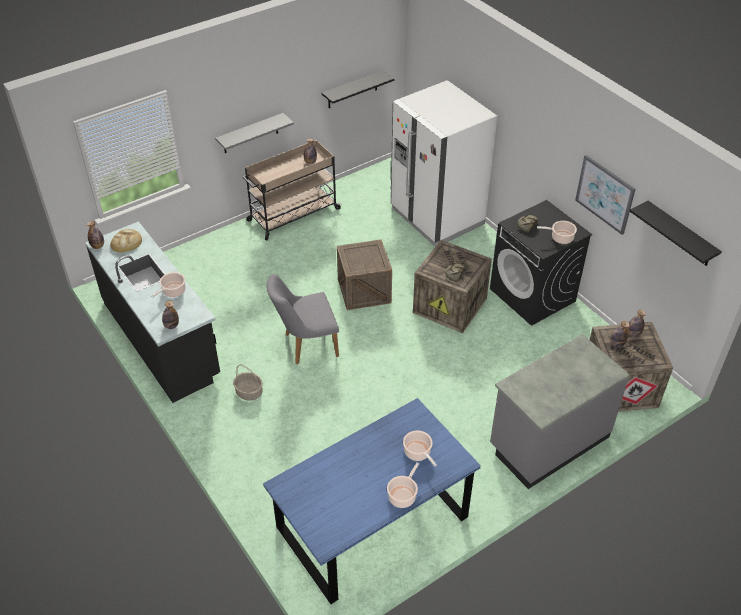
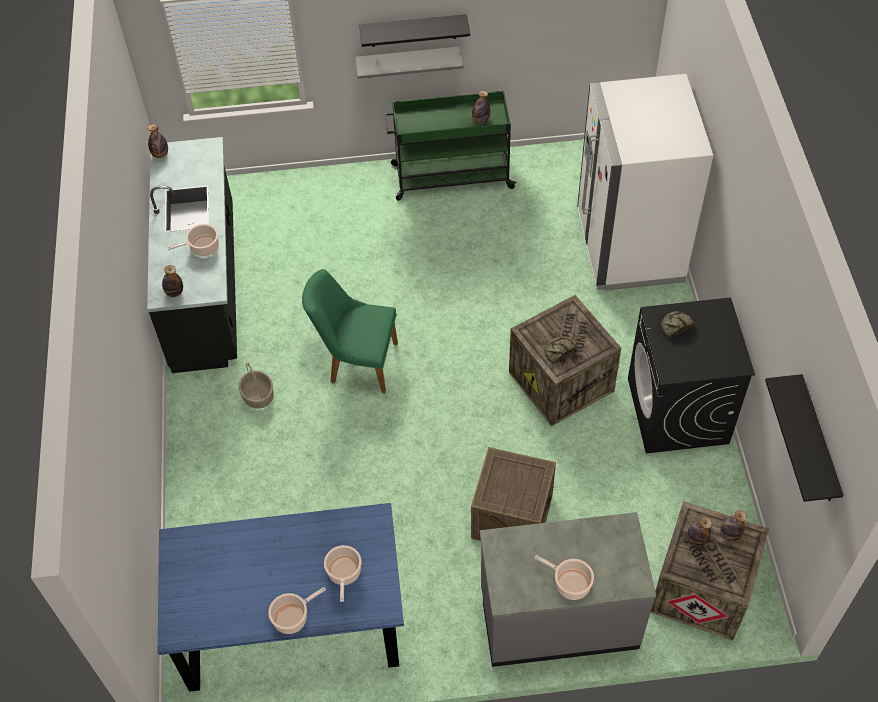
camera: 30 degrees right, 10 degrees up
(126, 242) = (193, 161): bread -> none
(292, 215) = (450, 176): beige cart -> green cart
(305, 345) = (356, 362): grey chair -> green chair
(352, 90) = (573, 39): black shelf -> black shelf (413, 30)
(364, 291) = (469, 317): crate -> crate (512, 516)
(560, 238) = (707, 363): cooking pot -> cooking pot (570, 584)
(605, 194) = (774, 333): picture -> none

